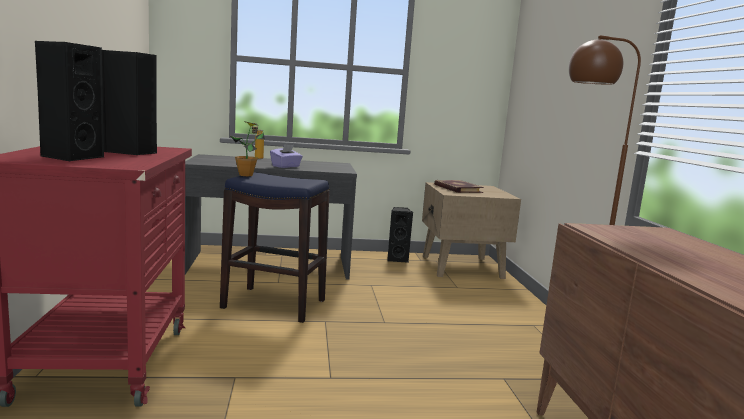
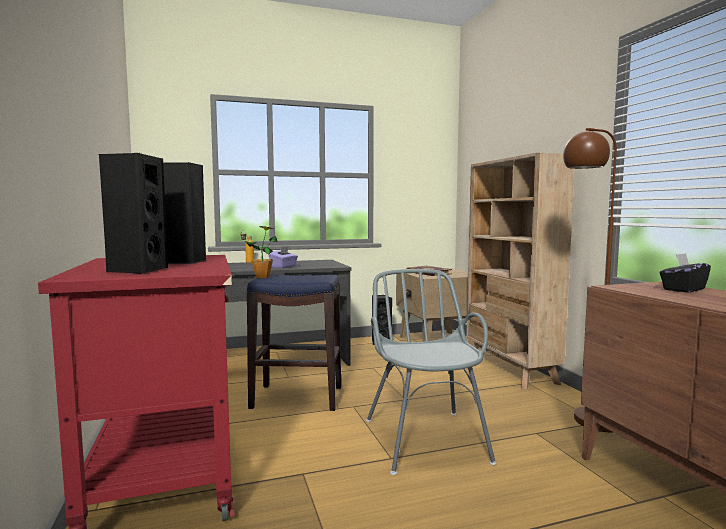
camera: 10 degrees left, 5 degrees down
(378, 362) = (424, 437): none -> grey chair
(522, 308) = (510, 370): none -> beige bookcase
(666, 239) = (683, 289): none -> black tissue box

